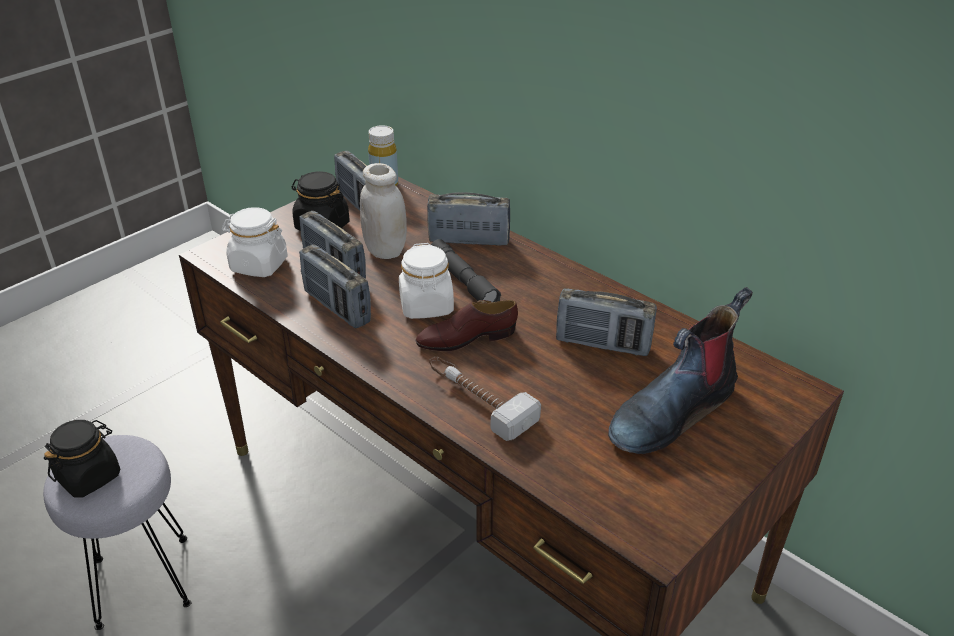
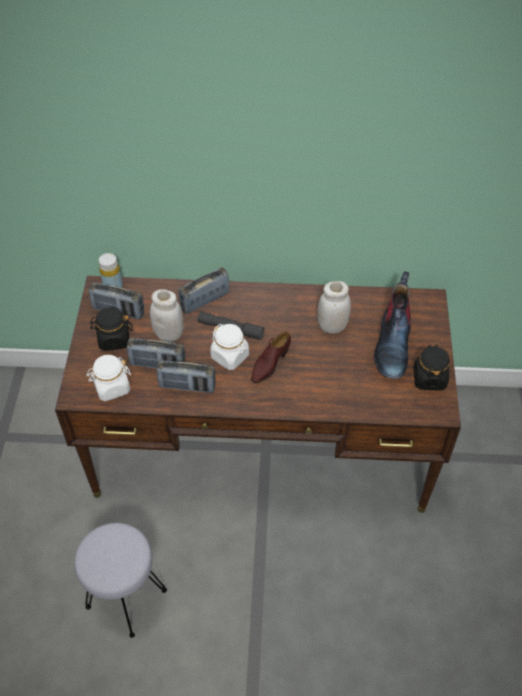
camera: 40 degrees left, 15 degrees up
(89, 476) = (108, 563): black jar -> black jar (429, 378)
(477, 400) = (310, 393): hammer -> none
(602, 344) = (332, 326): radio -> white jar

